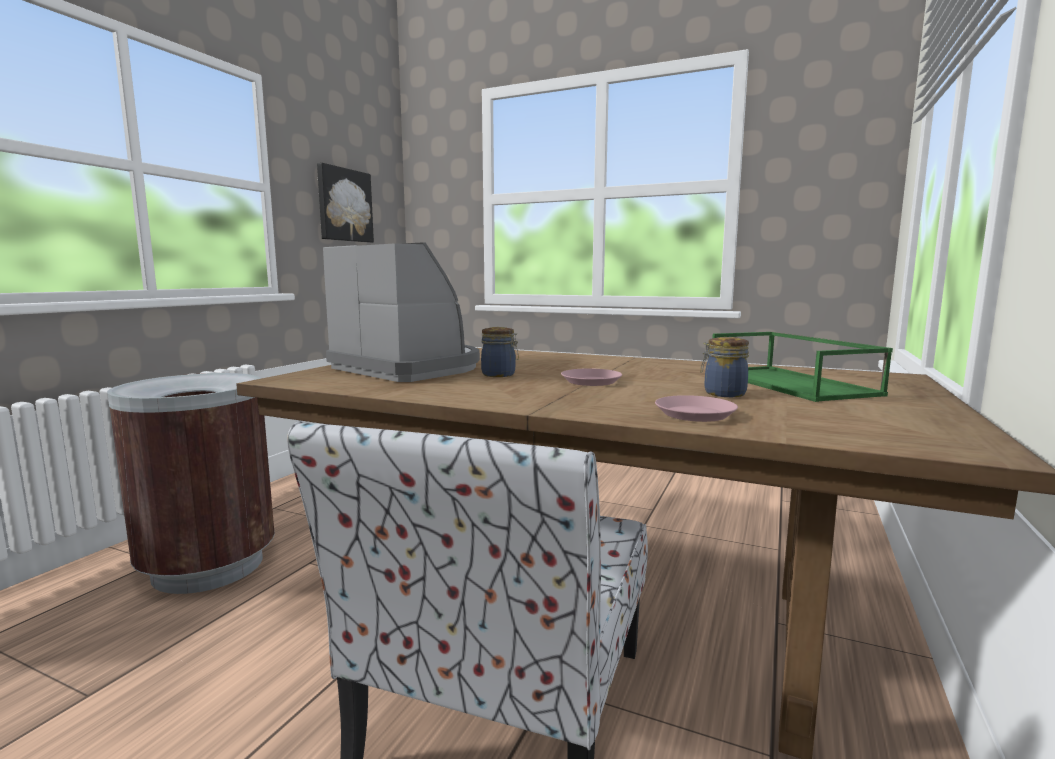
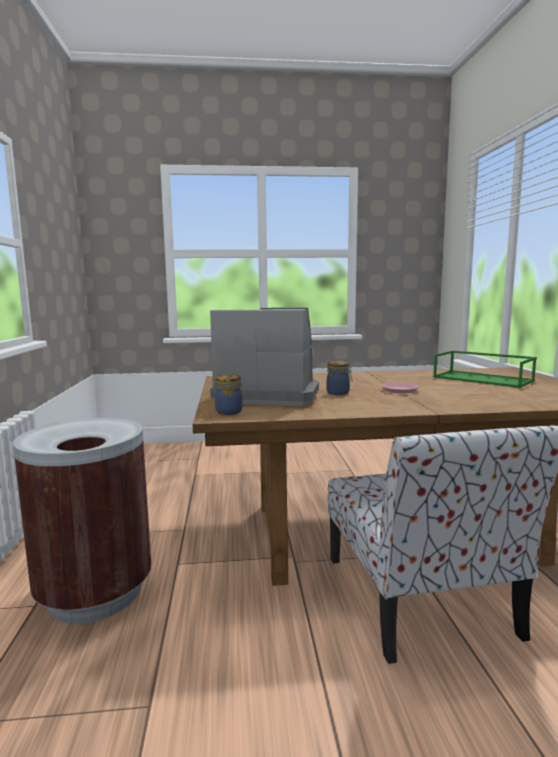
camera: 30 degrees left, 0 degrees up
(344, 205) = (57, 256): picture -> none
(695, 414) = (501, 401): pink plate -> none
(722, 393) = (476, 389): jar -> jar (227, 412)

